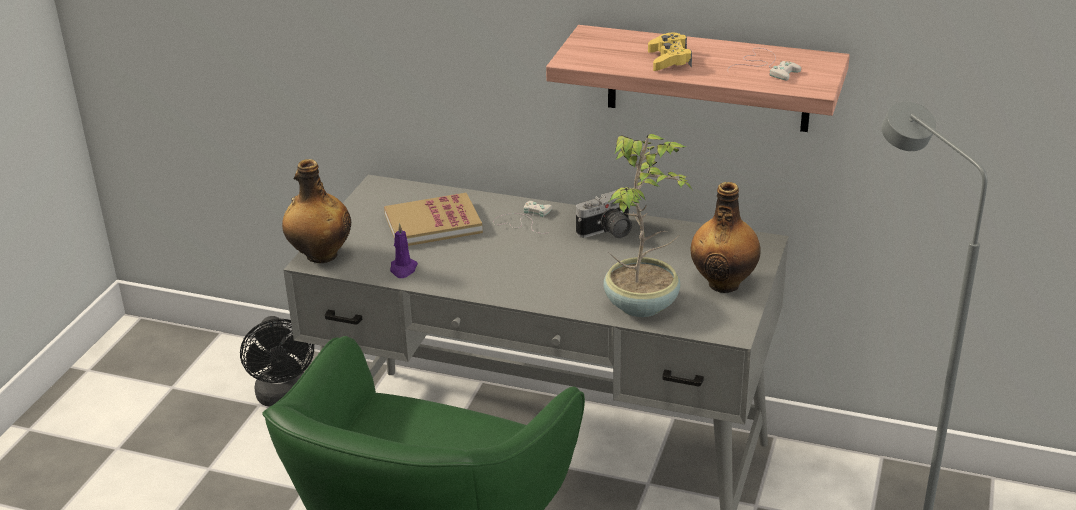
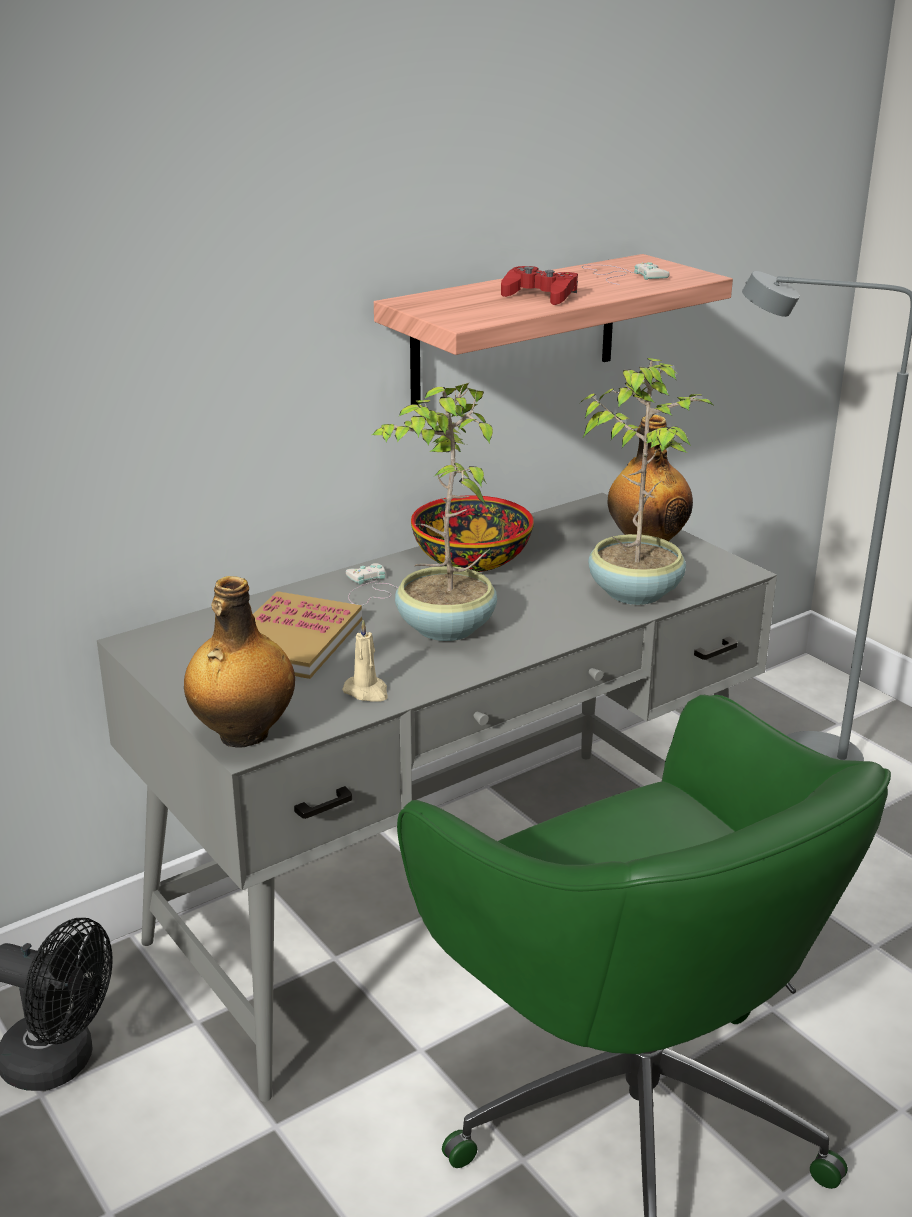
camera: 55 degrees left, 5 degrees down
(403, 269) = (367, 692): purple candle -> beige candle
(504, 261) = (443, 629): none -> potted plant
(607, 232) = (470, 560): camera -> bowl
(669, 60) = (540, 295): yellow game controller -> red game controller

